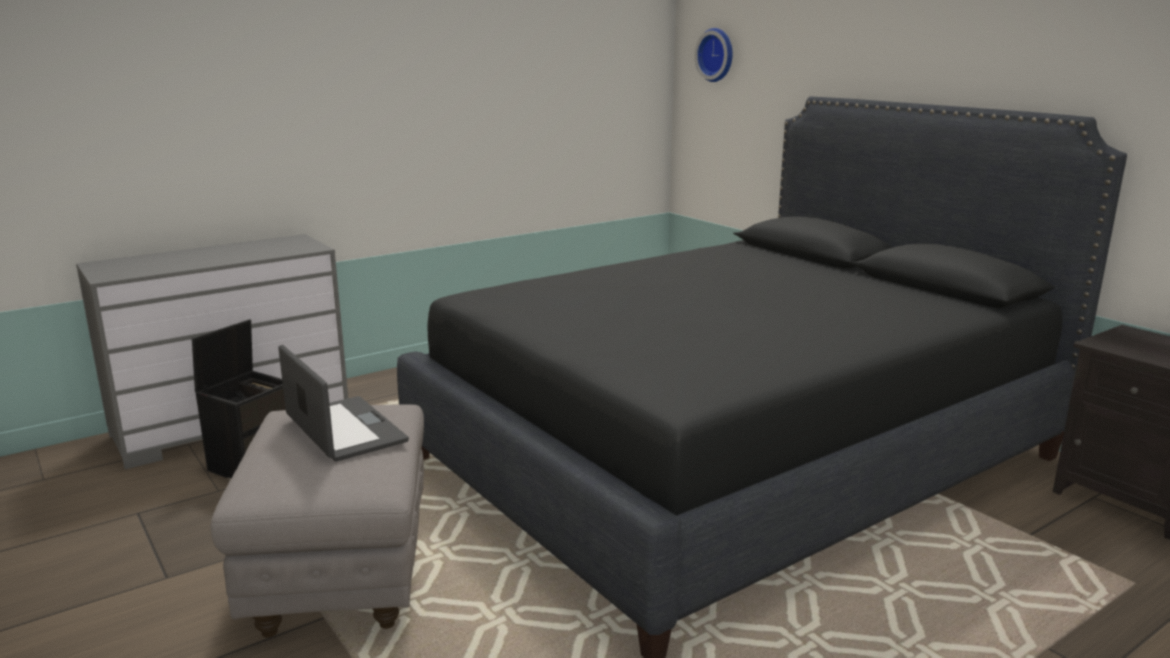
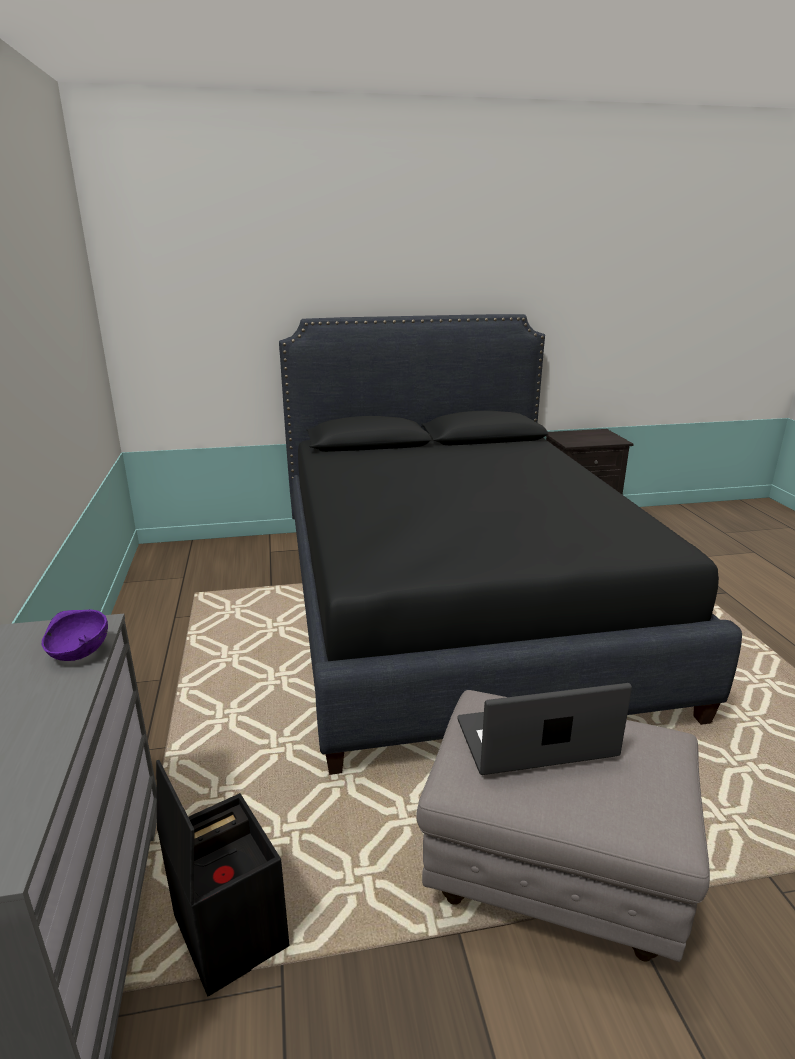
camera: 65 degrees left, 5 degrees up
(282, 252) = (79, 653): none -> purple bowl
(717, 55) = (165, 286): wall clock -> none

